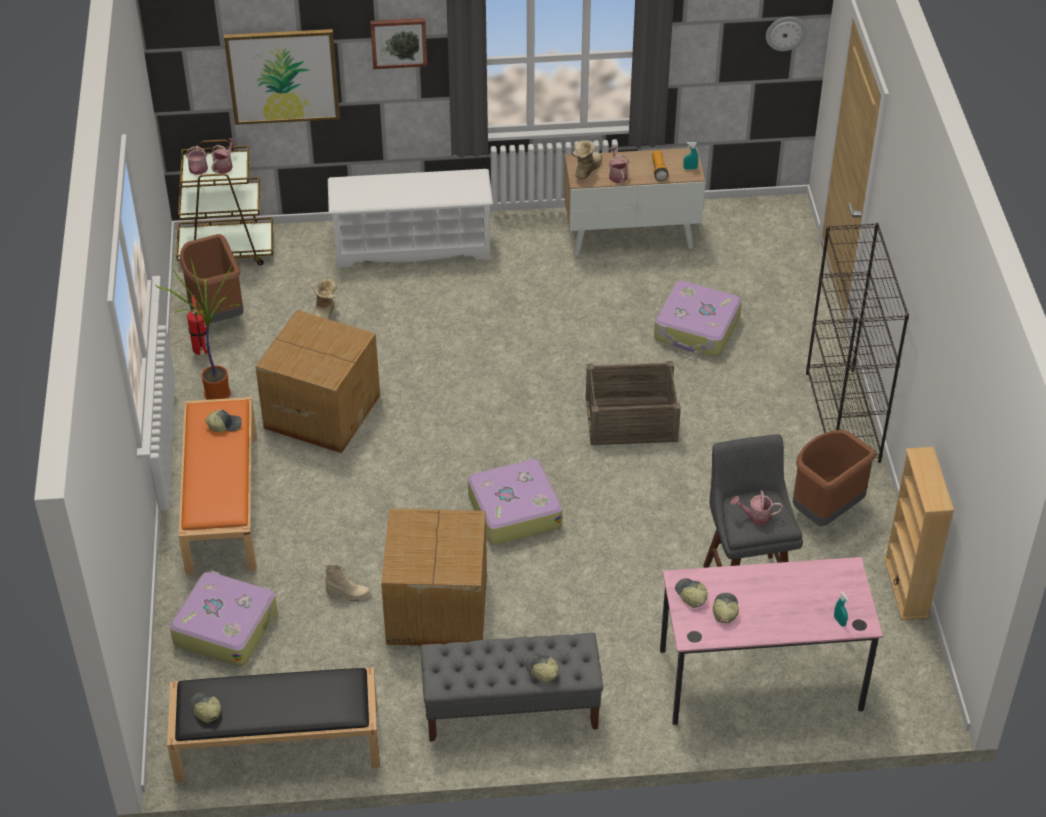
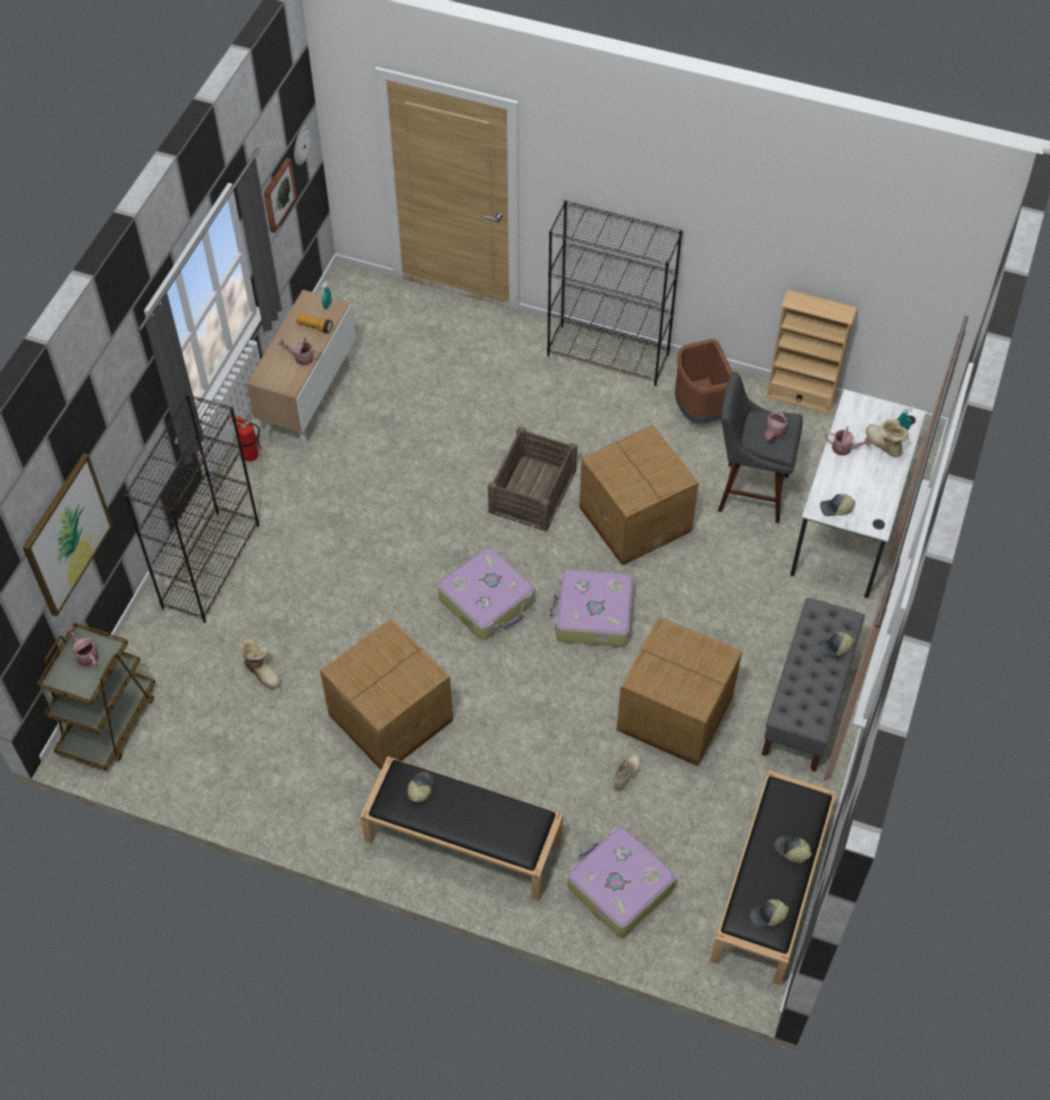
camera: 65 degrees left, 10 degrees up
(198, 171) = (77, 680): watering can -> watering can (844, 448)
(202, 353) = (248, 793): fire extinguisher -> fire extinguisher (253, 457)
(215, 394) = (314, 800): potted plant -> none
(216, 313) = (198, 762): brown trash can -> none
(221, 502) = (462, 841): orange bench -> black bench
(398, 42) = (122, 413): picture -> picture (278, 194)
(412, 246) = (211, 565): white shoe rack -> black bookcase
(586, 169) = (278, 376): boot -> boot (883, 445)
(651, 504) = (635, 517): none -> cardboard box
(697, 329) = (454, 403): suitcase -> suitcase (487, 601)
(724, 610) = (860, 494): cap -> cap (791, 851)
(760, 679) = (848, 524): pink desk -> white desk

